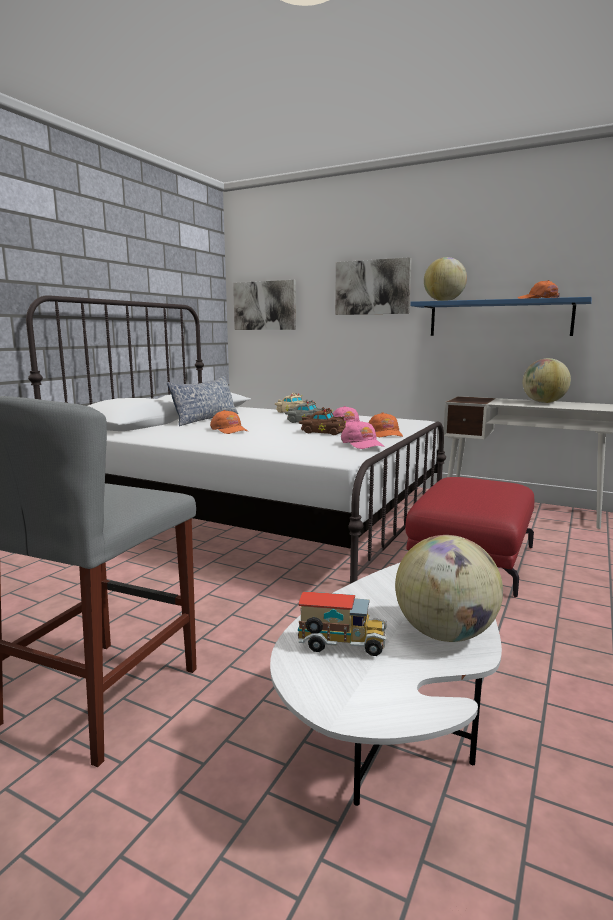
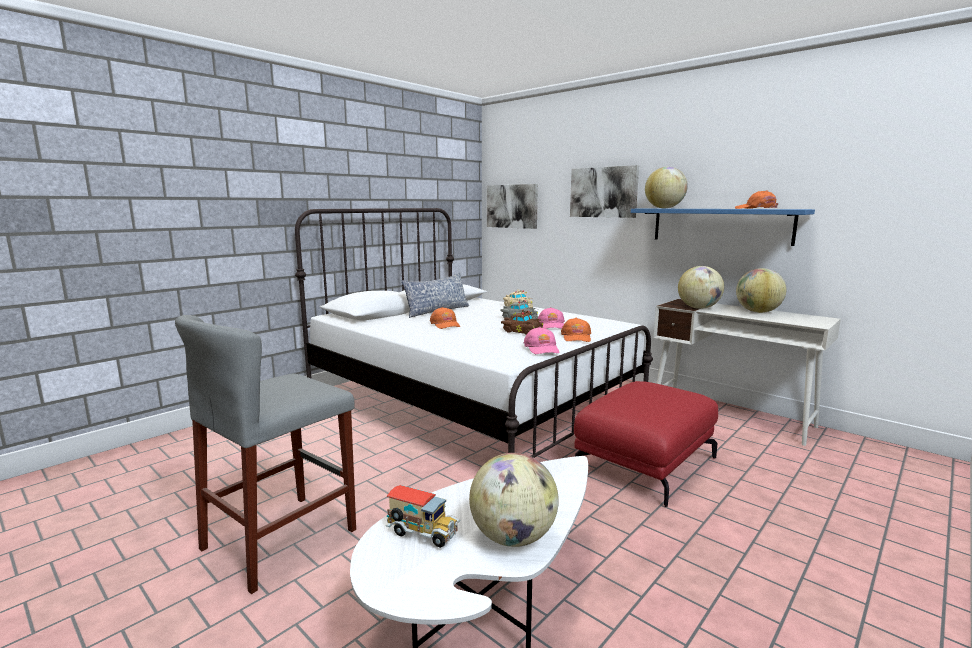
camera: 15 degrees right, 0 degrees up
(487, 402) = (698, 308): none -> globe

